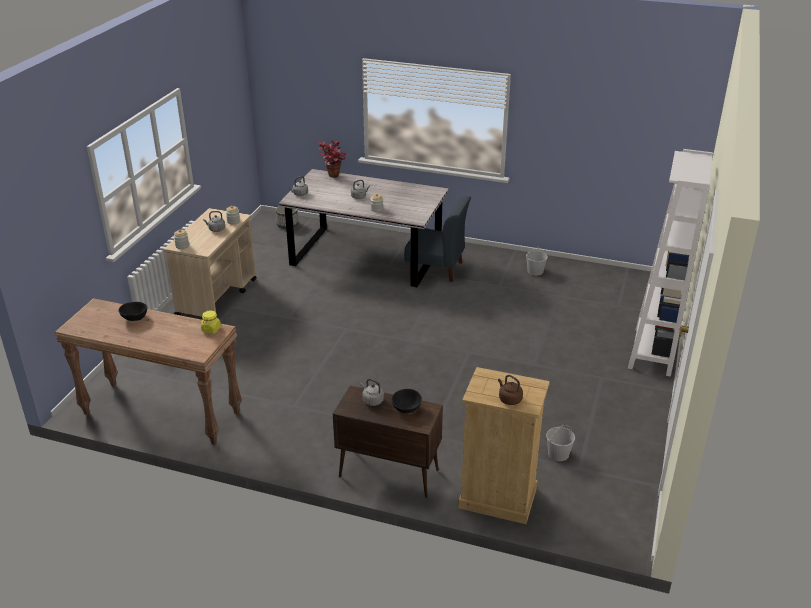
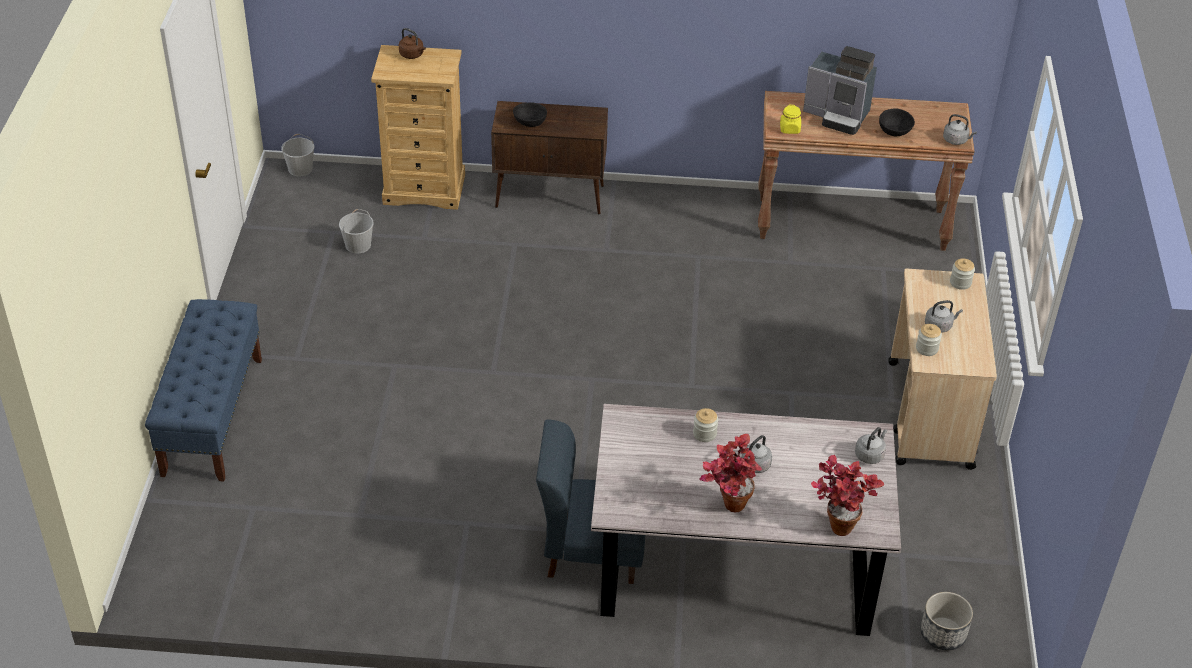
camera: 165 degrees right, 10 degrees up
(165, 334) = (837, 115): none -> coffee machine
(372, 400) = (571, 125): grey kettle -> grey kettle (956, 140)
(381, 187) = (726, 506): none -> potted plant
(535, 271) = (404, 574): white bucket -> white bucket (300, 168)
(652, 352) = (212, 415): white bookcase -> blue bench

